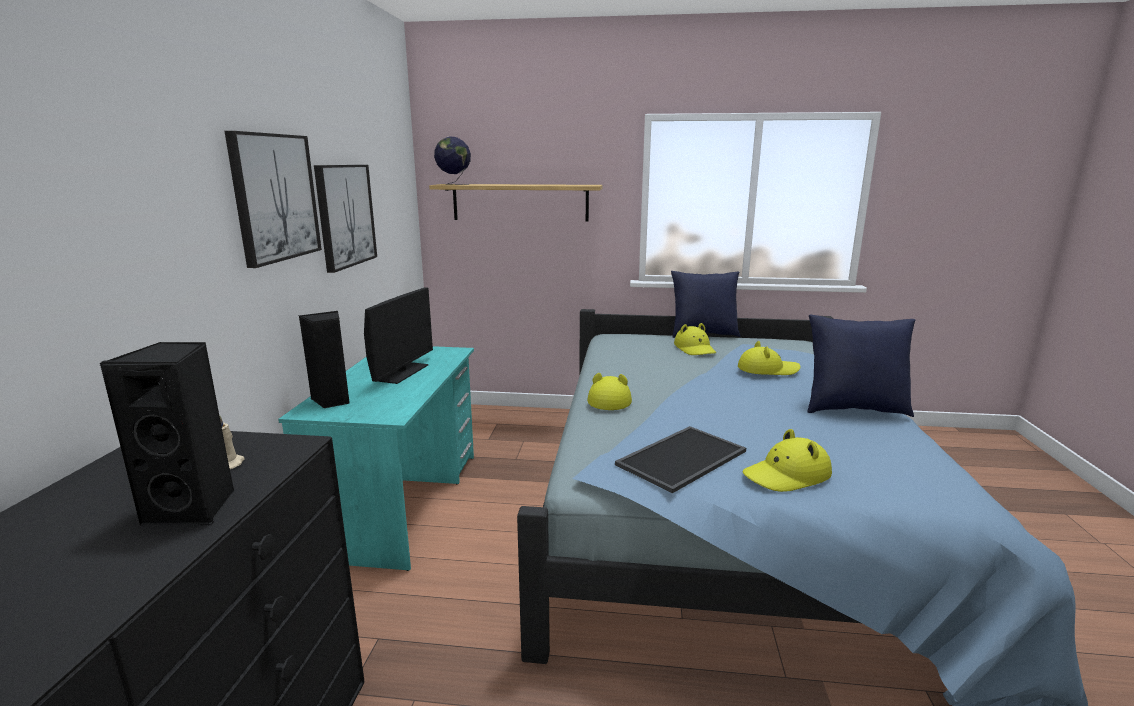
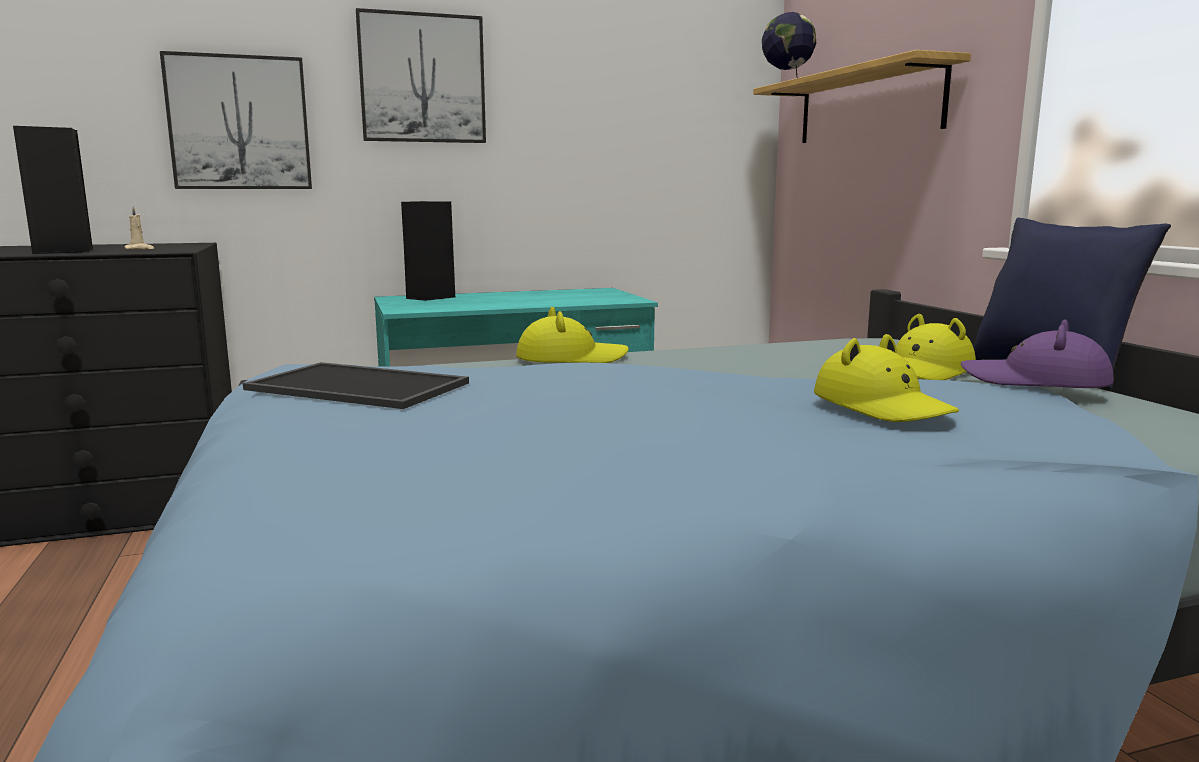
camera: 65 degrees right, 5 degrees down
(345, 215) = (560, 114): picture -> picture (239, 123)
(402, 372) = (530, 299): monitor -> none
(739, 341) = (1035, 381): none -> purple hat
(787, 475) = (322, 432): yellow hat -> none
(853, 409) = (729, 468): blue pillow -> none

